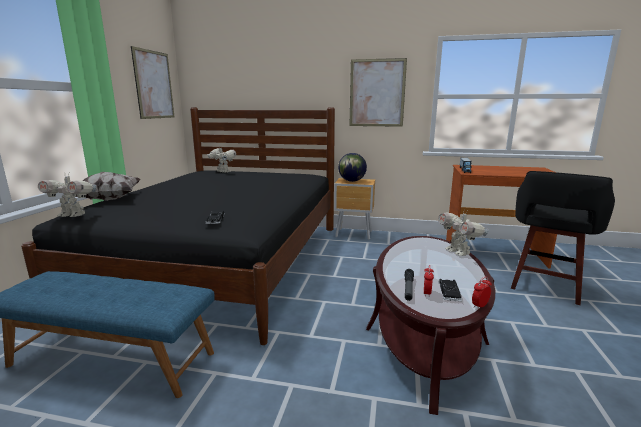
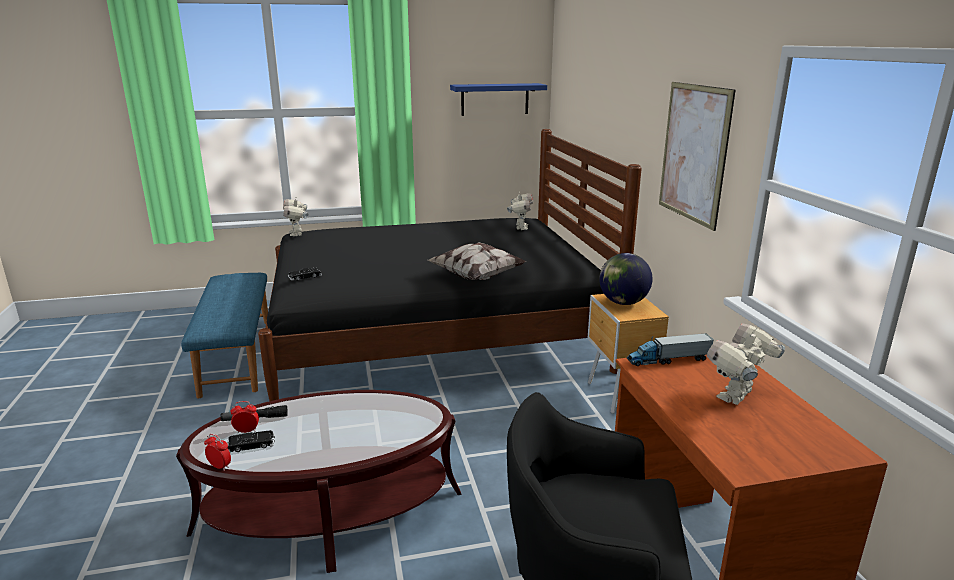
camera: 65 degrees right, 5 degrees up
(107, 199) = (351, 227): pillow -> pillow (476, 276)
(154, 85) = (495, 99): picture -> blue shelf
(458, 252) = (390, 444): toy robot -> toy robot (737, 397)

